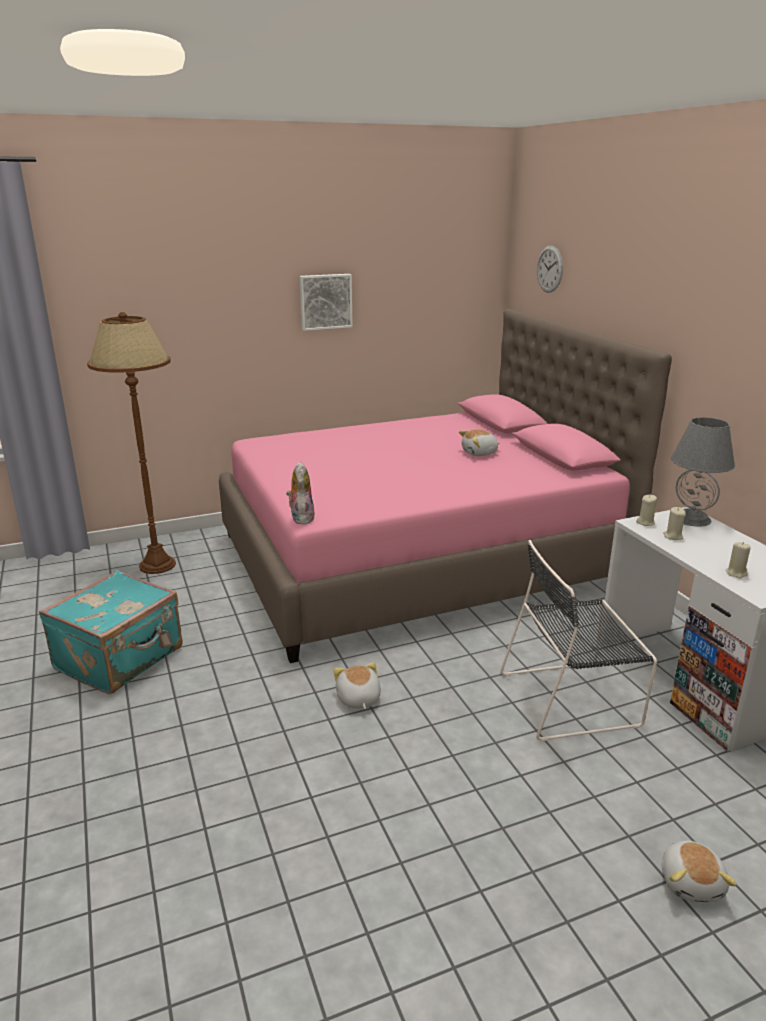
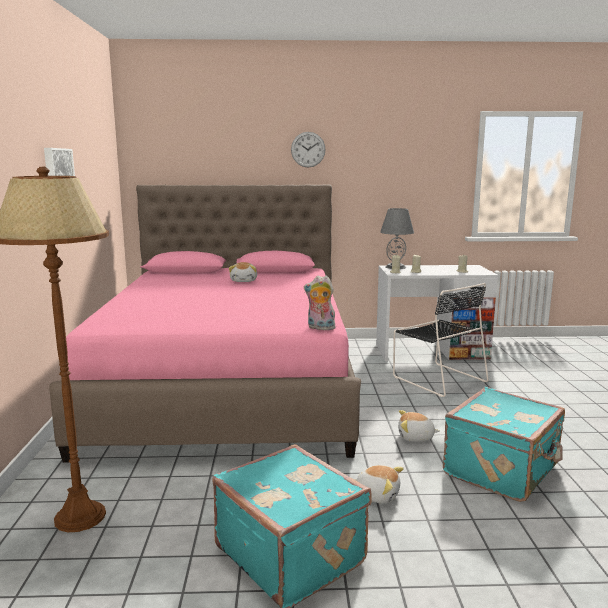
camera: 70 degrees left, 10 degrees down
(301, 776) = (502, 470): none -> turquoise suitcase
(549, 269) = (181, 148): wall clock -> wall clock (308, 149)
(573, 698) = (437, 378): black chair -> black chair turned 45 degrees counterclockwise
(692, 882) = (580, 387): plush toy -> plush toy (377, 494)

